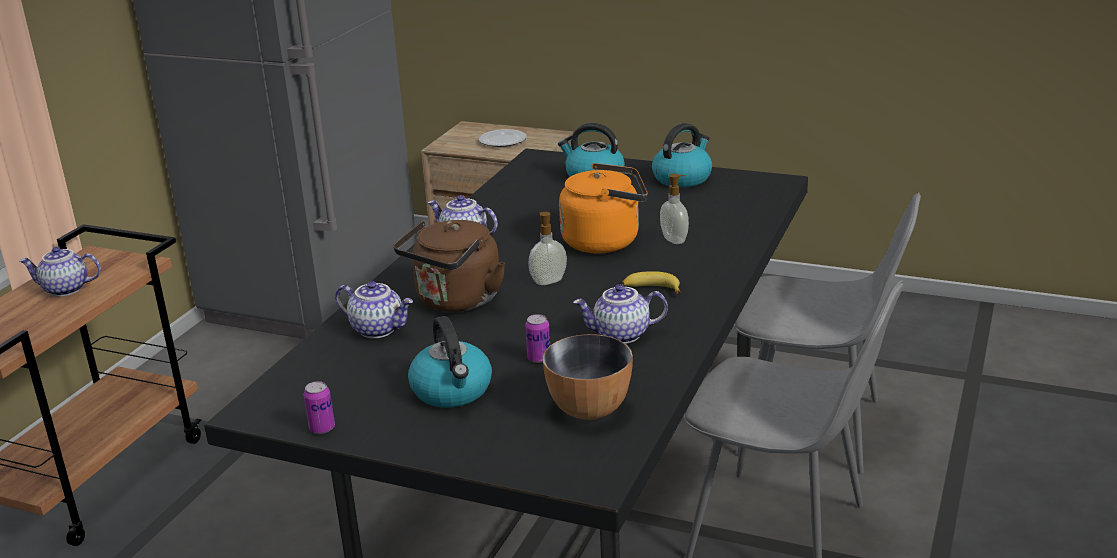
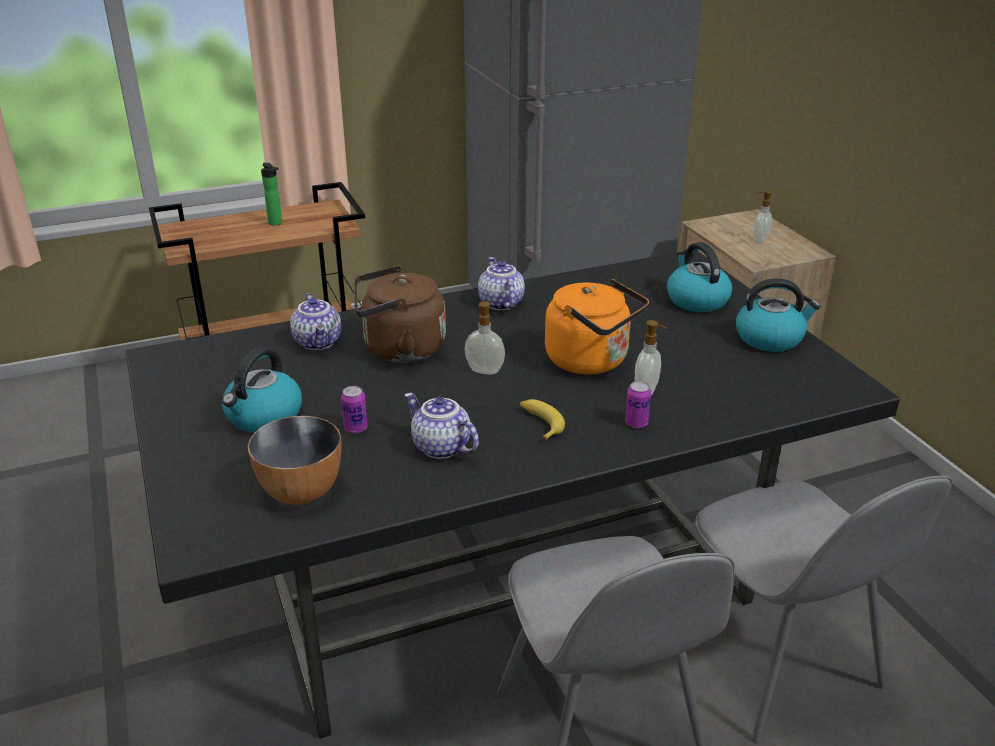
camera: 45 degrees right, 5 degrees up
(65, 290) = (276, 223): teapot -> bottle
(322, 428) = (159, 393): can -> can (636, 423)
(503, 141) = (759, 240): plate -> soap dispenser

